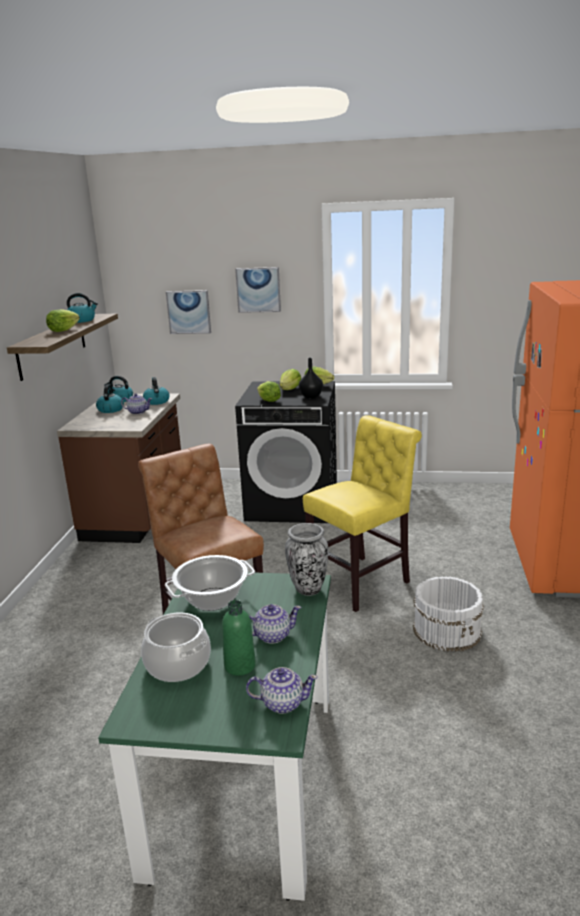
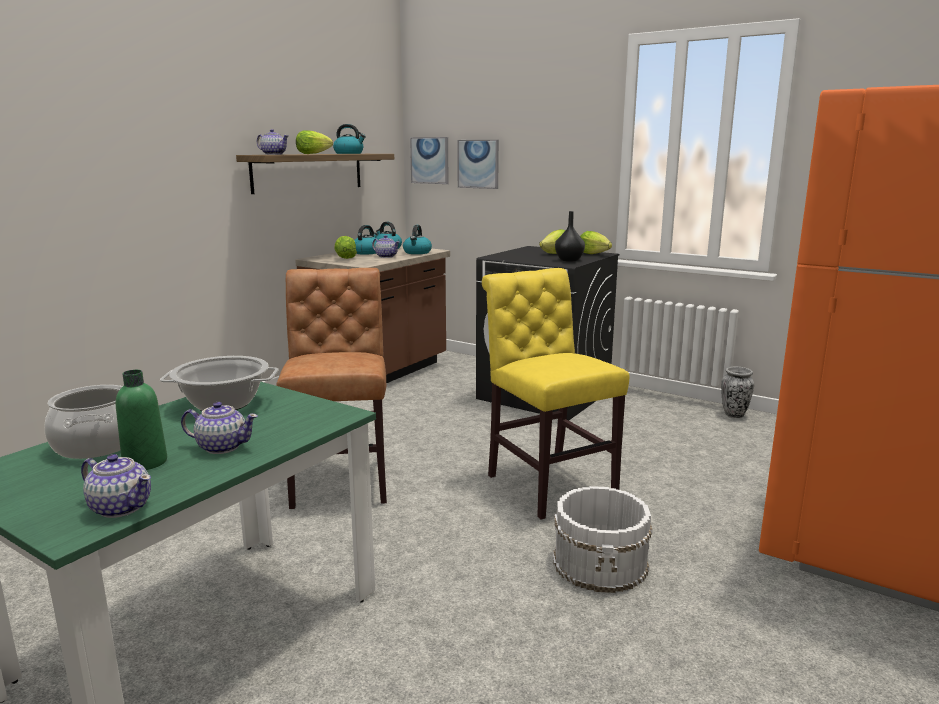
camera: 25 degrees right, 5 degrees down
(40, 340) = (273, 154): none -> teapot
(258, 289) = (550, 140): picture -> picture (430, 160)
(269, 401) = (516, 258): lettuce -> lettuce (345, 258)
(308, 589) = (330, 418): vase -> vase (734, 414)
(363, 581) = (547, 483): yellow chair -> yellow chair turned 105 degrees counterclockwise

